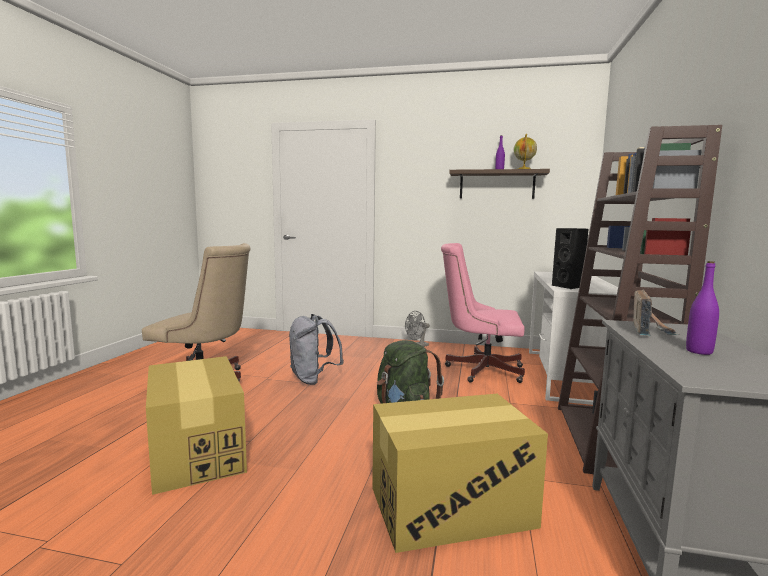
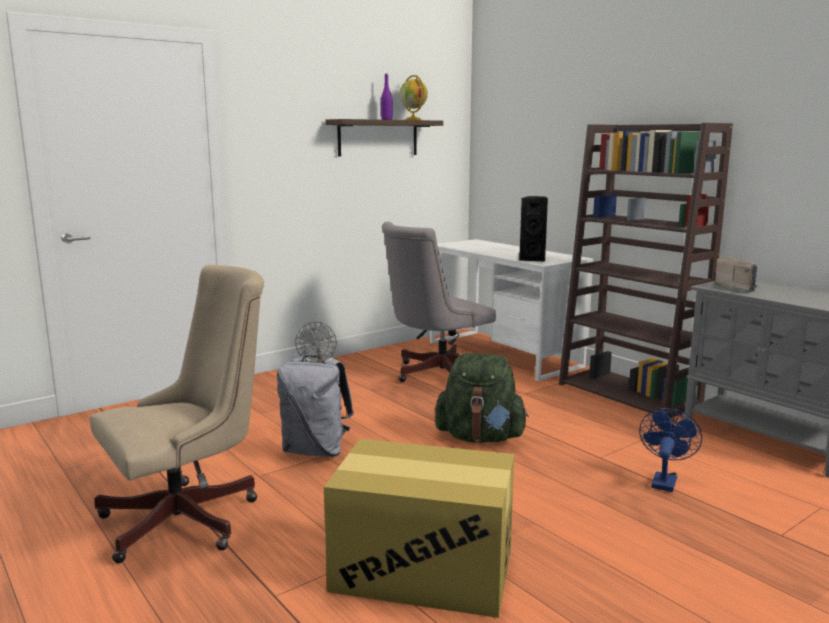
camera: 50 degrees left, 5 degrees up
(450, 507) = (664, 480): cardboard box -> blue fan
(480, 370) = (435, 374): pink office chair -> grey office chair
(699, 351) = (796, 295): purple bottle -> none

